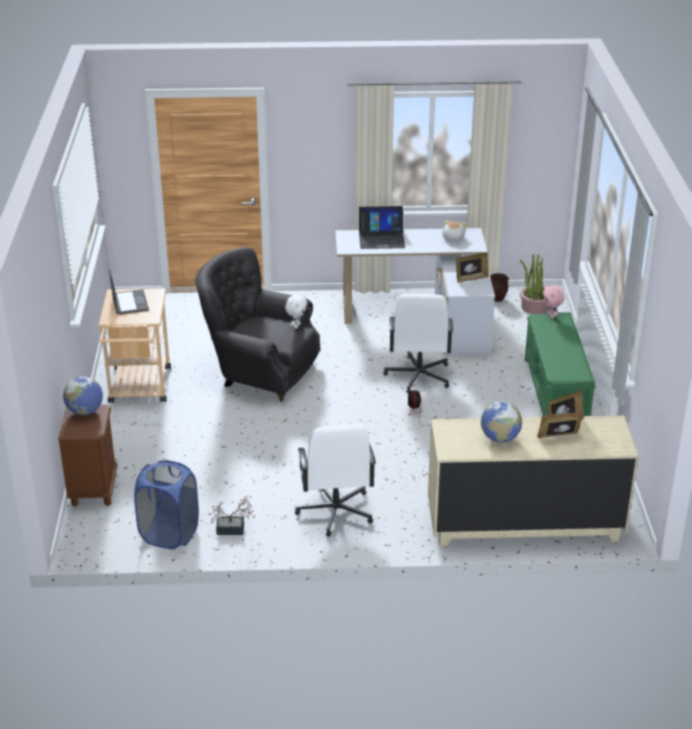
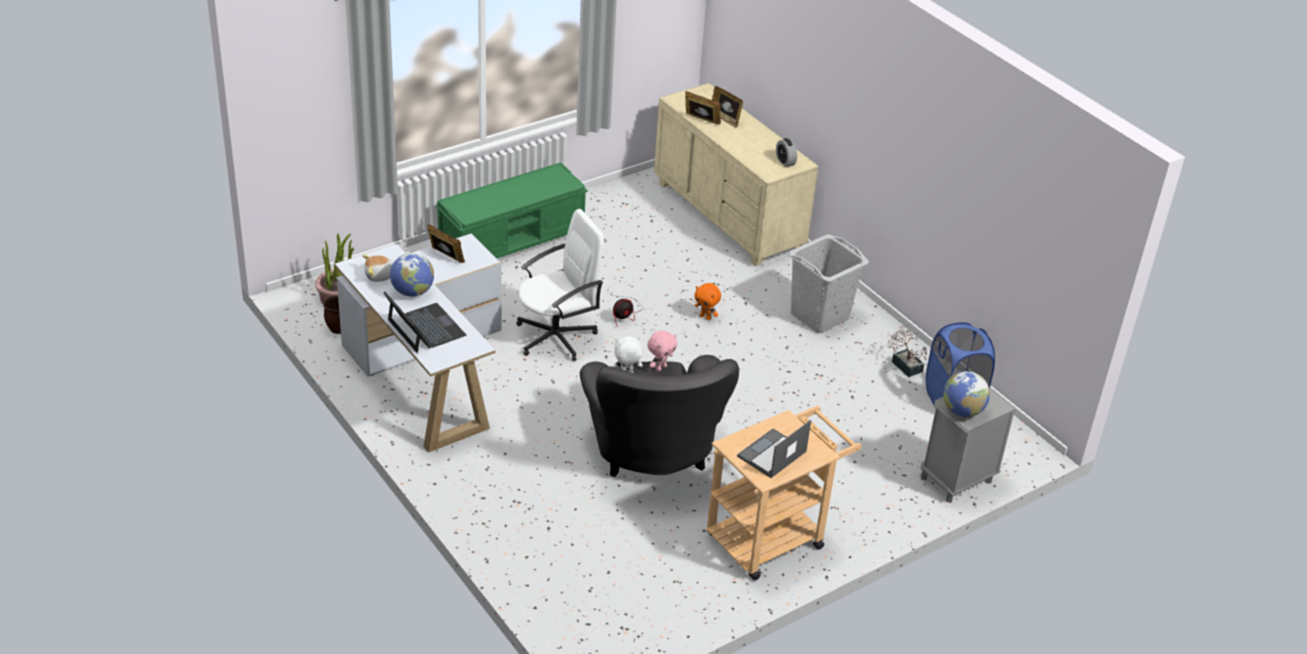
camera: 125 degrees left, 5 degrees up
(93, 489) = (956, 480): brown nightstand -> grey nightstand
(335, 512) = (820, 316): white office chair -> grey laundry basket
(385, 451) = (705, 317): none -> orange plush toy
(458, 443) = (785, 162): none -> alarm clock
(500, 438) = (756, 144): globe -> globe (412, 292)
(551, 316) = (456, 209): pink plush toy -> pink plush toy (660, 367)

